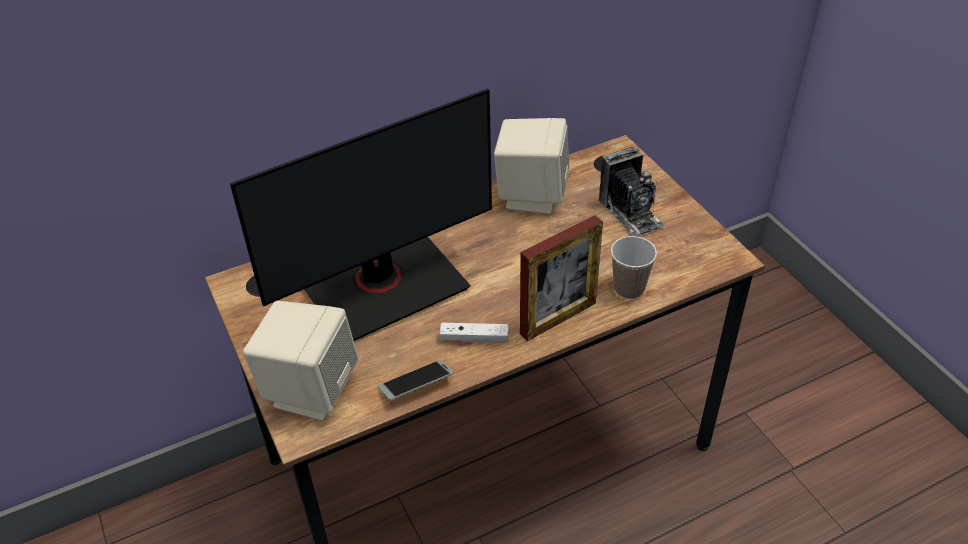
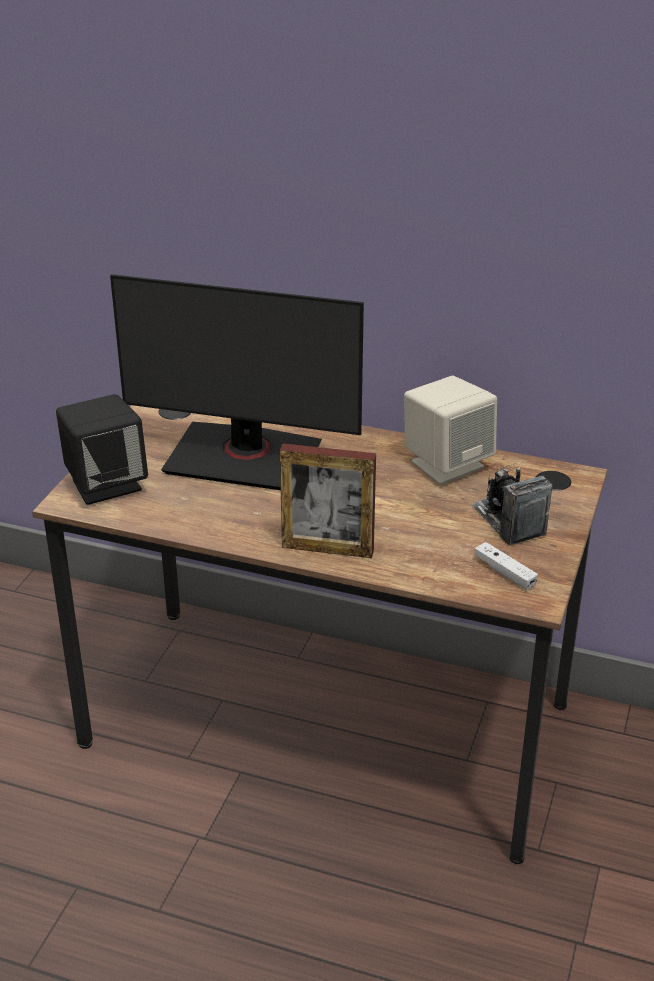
camera: 45 degrees right, 10 degrees down
(310, 390) = (106, 484): beige speaker -> black speaker
(416, 385) = (169, 523): phone -> none
(474, 338) = (250, 522): white game controller -> white game controller (504, 572)
(629, 288) = (414, 565): cup -> none
(631, 212) = (508, 521): camera -> camera turned 135 degrees clockwise

